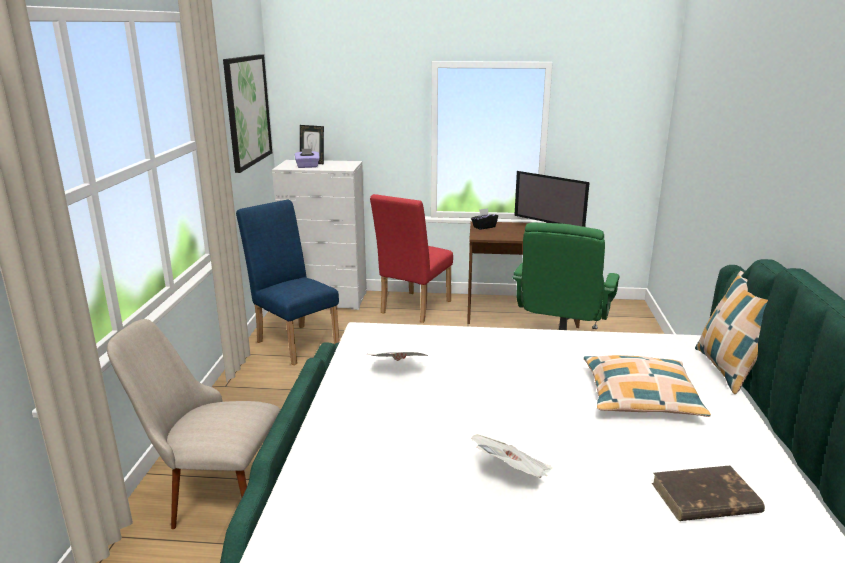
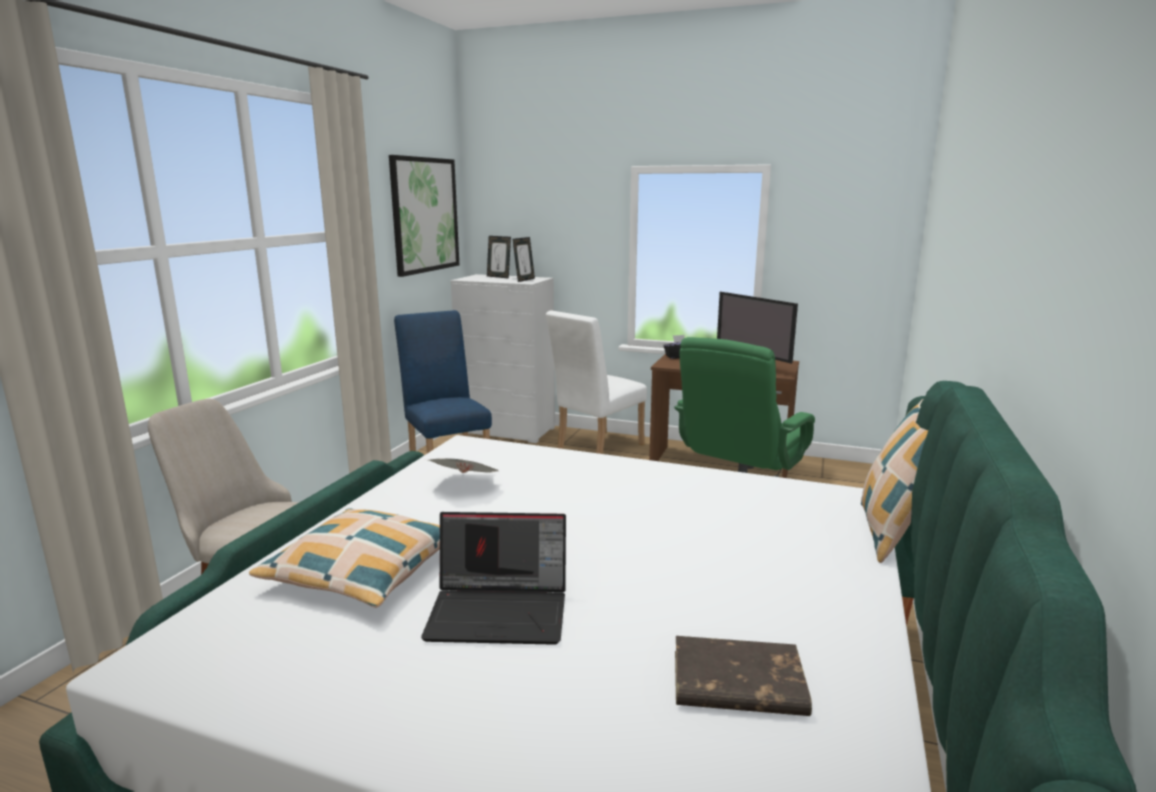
camera: 15 degrees right, 5 degrees down
(307, 166) = (489, 279): purple tissue box -> none
(340, 166) = (524, 280): none -> picture frame
(412, 309) = (595, 448): red chair -> white chair
(512, 474) = (501, 611): newspaper -> laptop
(640, 397) = (741, 549): pillow -> pillow (362, 570)

